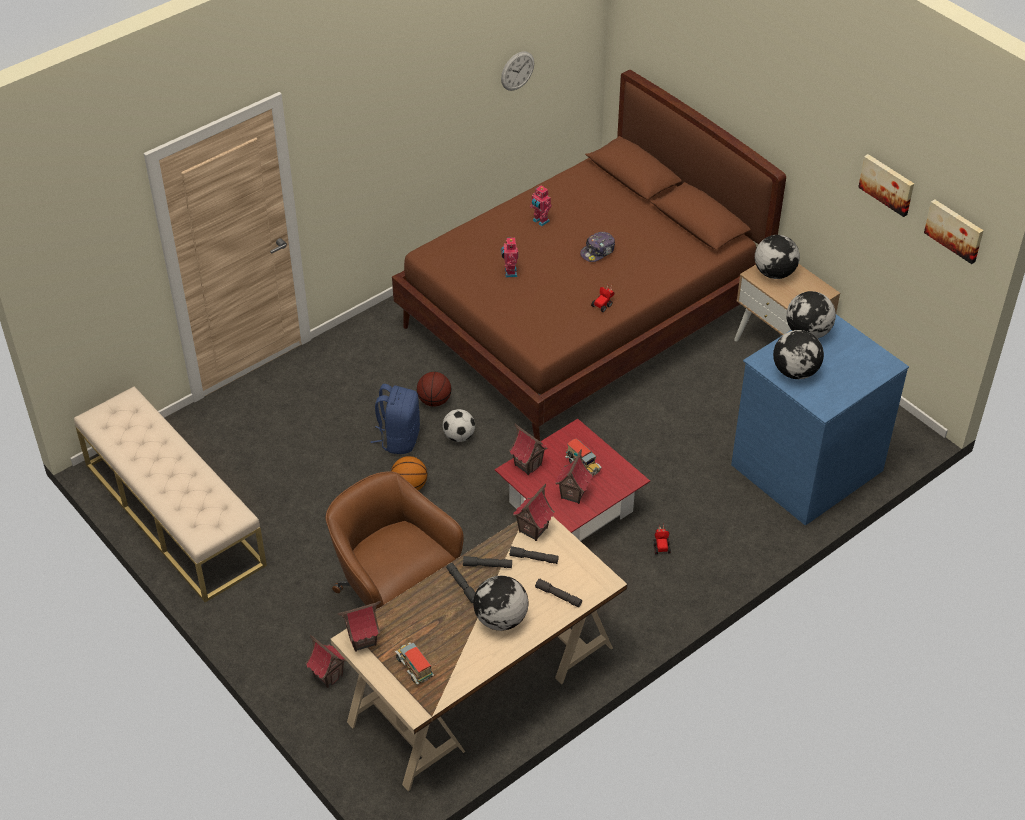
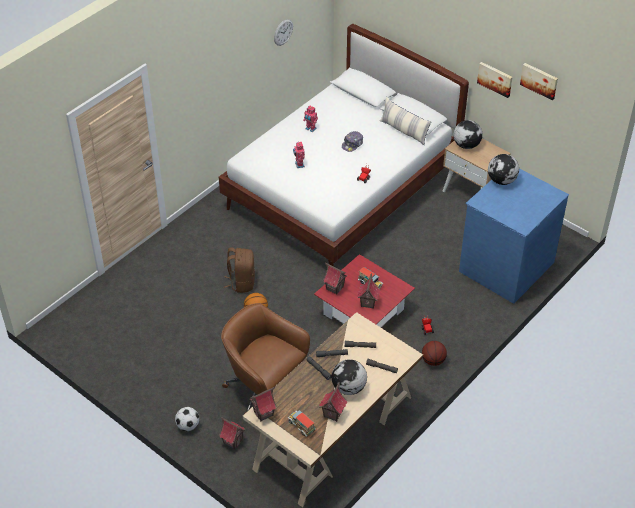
camera: 10 degrees left, 0 degrees up
(173, 514) = (103, 351): beige bench -> none
(399, 439) = (241, 282): blue backpack -> brown backpack
(434, 401) = (259, 255): basketball -> basketball (433, 361)
(459, 436) = (280, 276): football -> football (188, 426)
(533, 529) = (355, 328): toy house -> toy house (332, 414)
(582, 319) = (342, 189): brown bed -> white bed
(681, 240) = (404, 131): none -> pillow
(796, 372) = (500, 206): globe -> none
(955, 230) = (587, 105): picture -> picture (495, 79)

